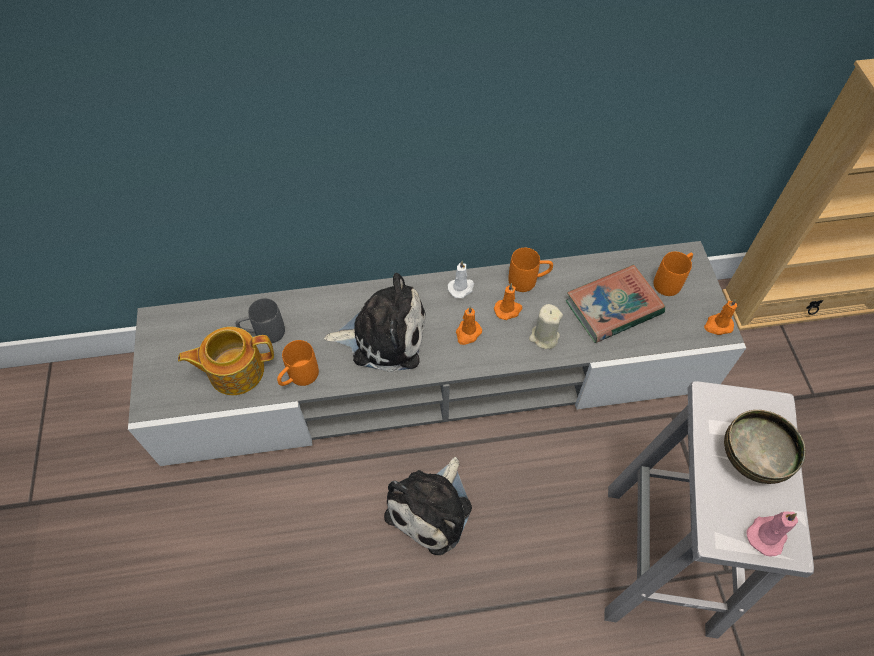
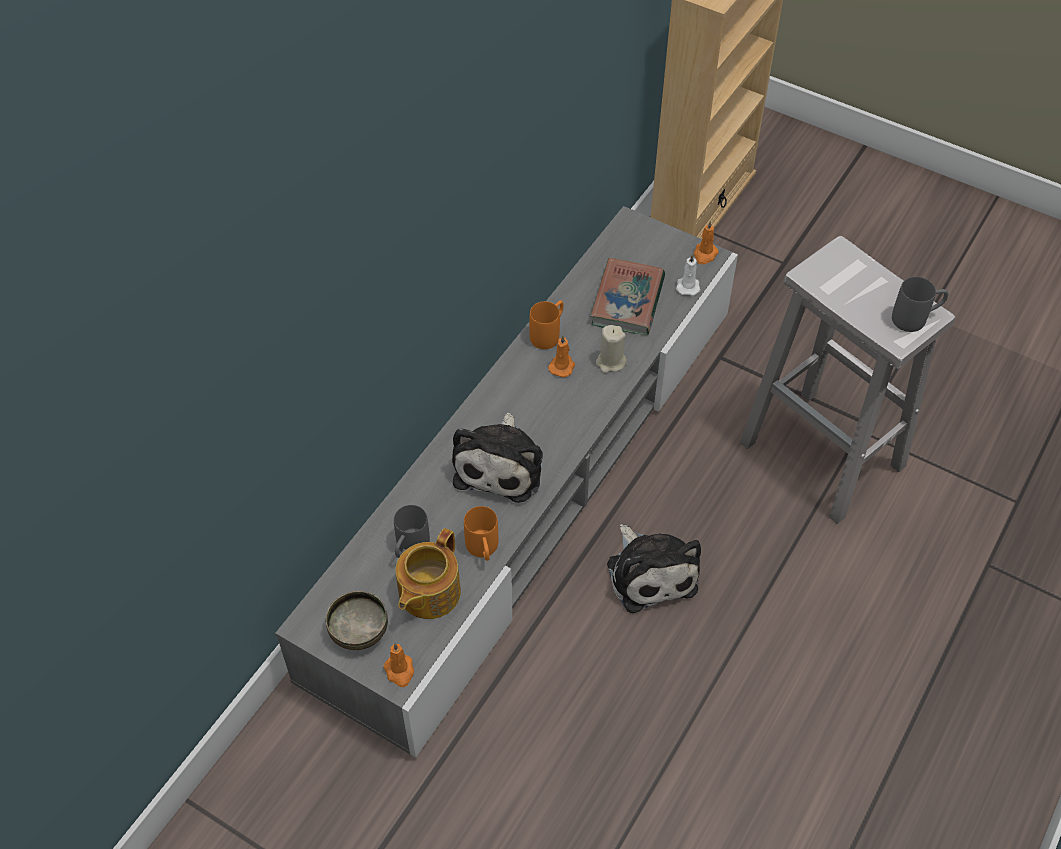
camera: 50 degrees left, 5 degrees down
(383, 335) = (501, 464): plush toy -> plush toy turned 150 degrees clockwise
(461, 288) = (509, 381): white candle -> white candle (687, 286)
(467, 333) = (557, 407): orange candle -> orange candle (400, 671)
(671, 281) = (640, 250): orange mug -> none
(752, 457) = (863, 287): bowl -> bowl (359, 632)
(767, 534) = (916, 318): pink candle -> grey mug

